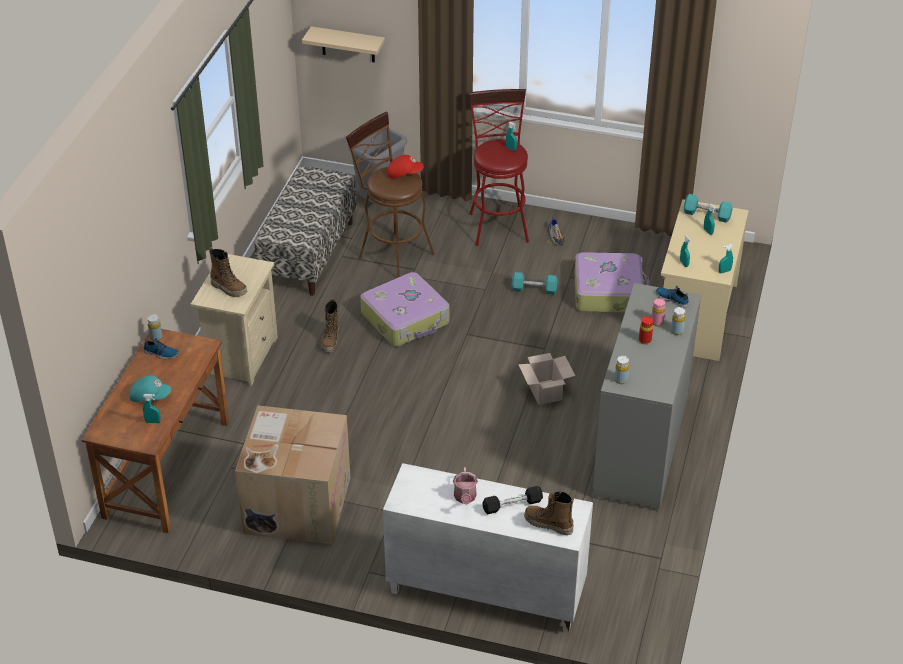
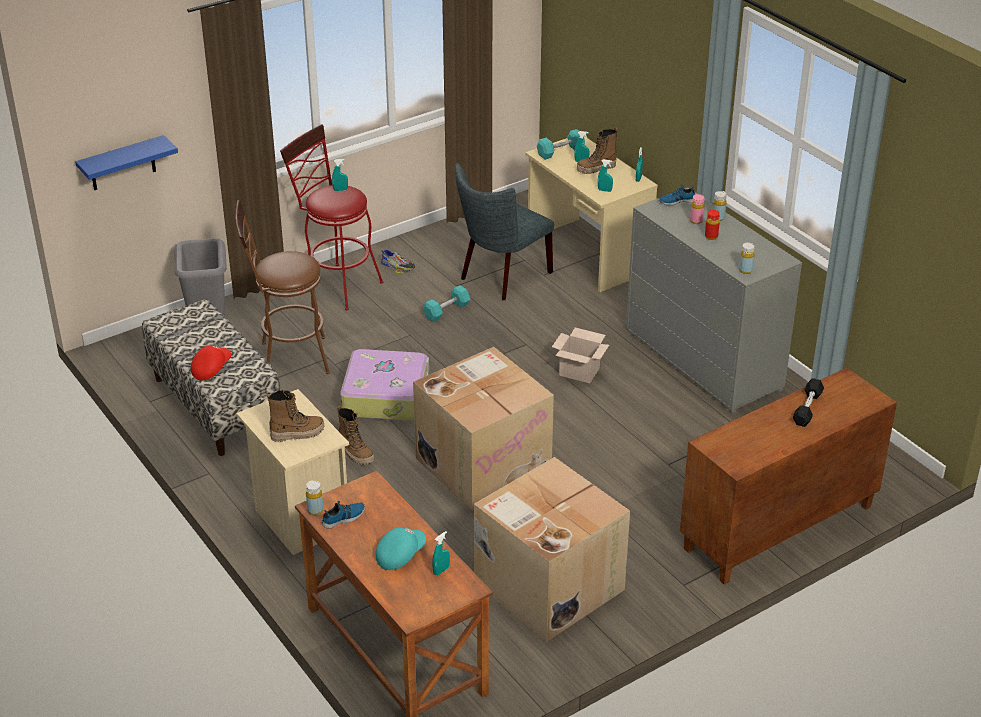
camera: 50 degrees left, 5 degrees down
(348, 44) = (122, 164): beige shelf -> blue shelf
(388, 403) = (483, 463): none -> cardboard box
(404, 173) = (288, 256): red cap -> red cap (211, 369)
(465, 498) = (771, 428): watering can -> none
(484, 592) = (778, 529): white cabinet -> brown cabinet
(548, 524) = (850, 401): boot -> boot (596, 169)
(609, 291) = (501, 277): suitcase -> grey chair

